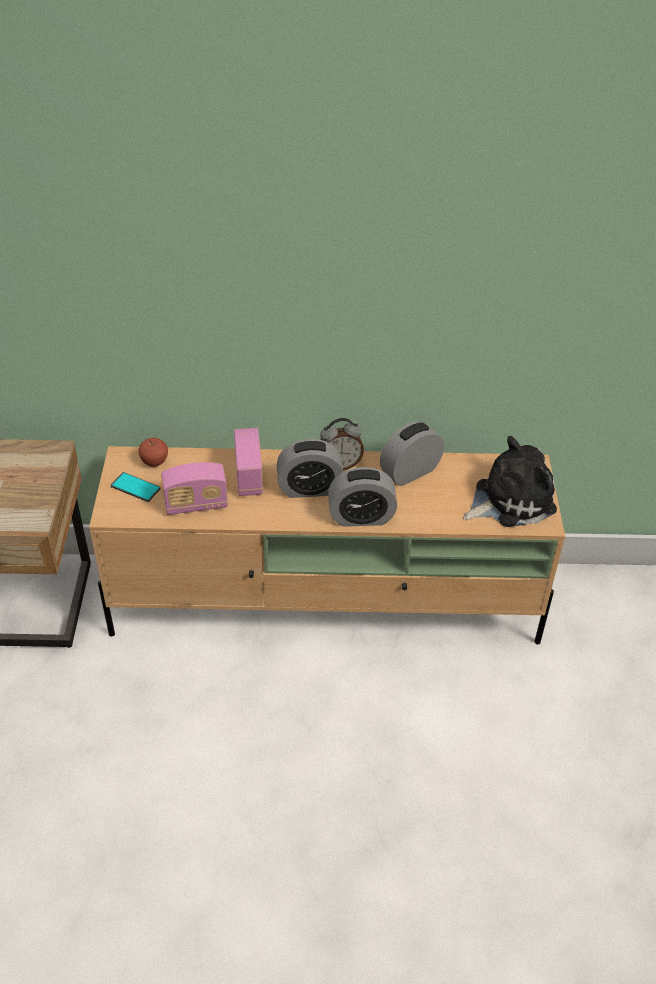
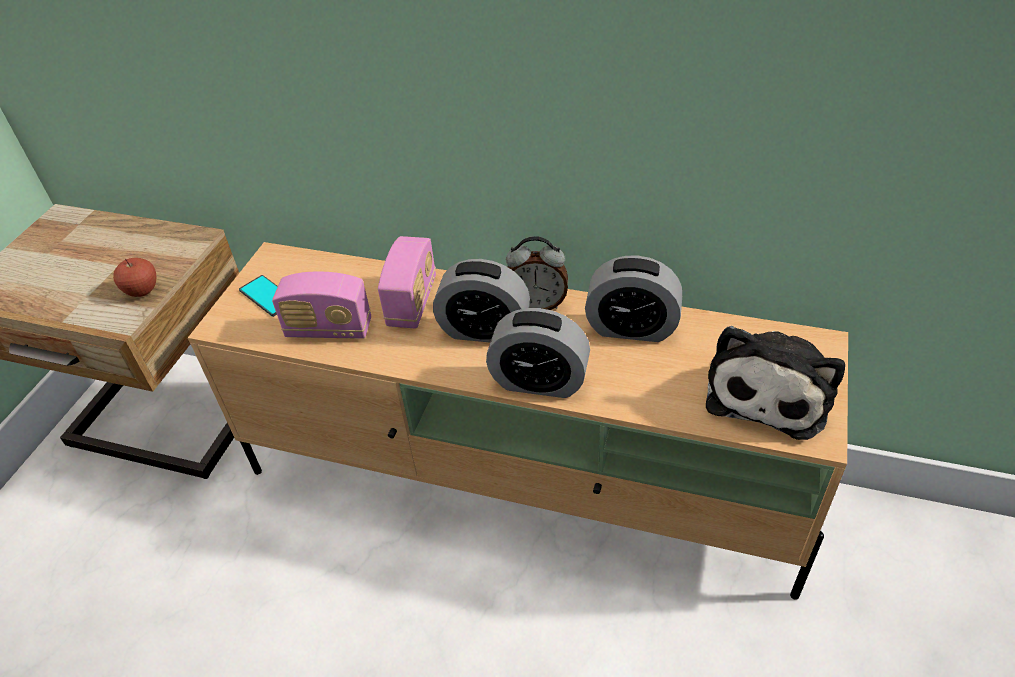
camera: 20 degrees right, 0 degrees up
(154, 462) = (306, 268): apple -> apple (142, 291)
(410, 472) = (631, 328): alarm clock -> alarm clock turned 150 degrees counterclockwise
(509, 500) = (769, 391): plush toy -> plush toy turned 120 degrees clockwise

